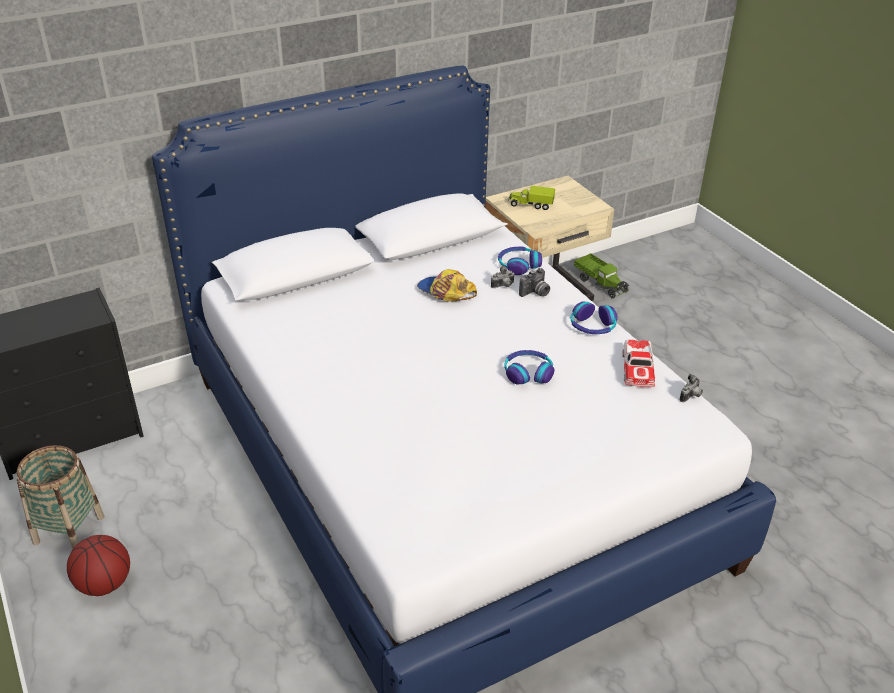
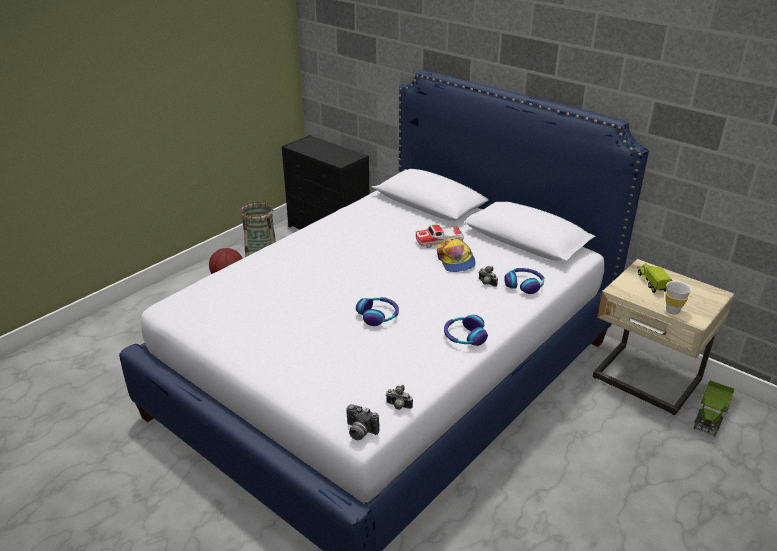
camera: 70 degrees right, 5 degrees down
(445, 292) = (455, 260): cap -> cap turned 150 degrees clockwise
(535, 293) = (489, 300): camera -> camera (359, 432)
(579, 211) = (672, 311): none -> white cup
(637, 369) = (419, 370): toy car -> toy car (439, 241)

